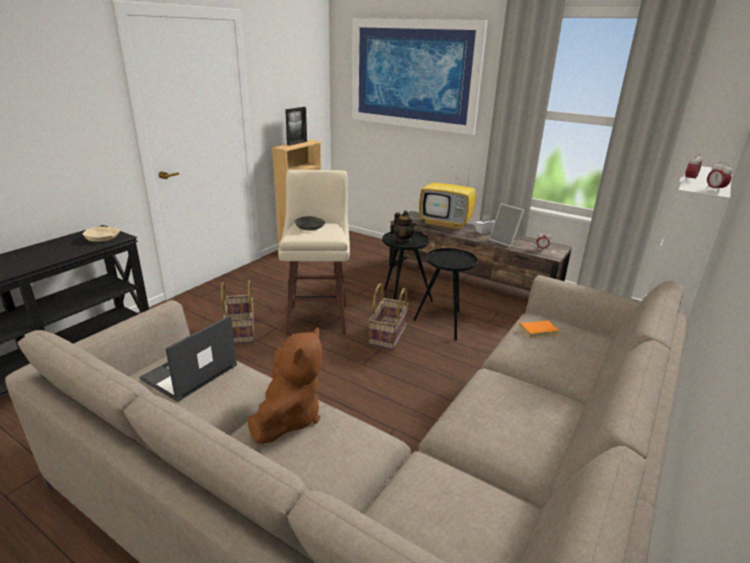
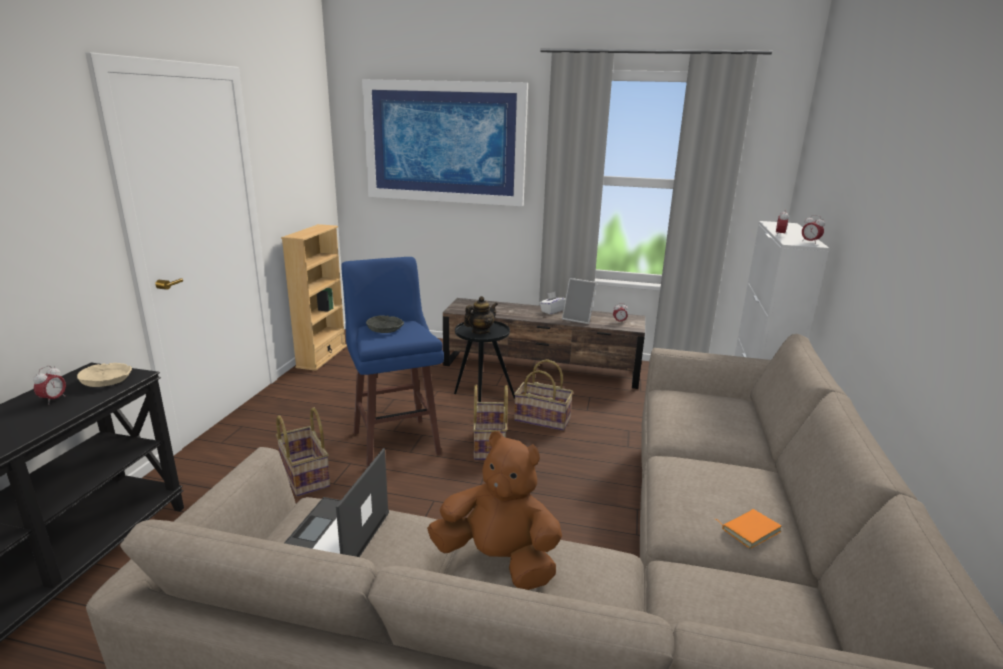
camera: 20 degrees left, 5 degrees down
(64, 246) = (53, 400): none -> alarm clock
(288, 418) = (498, 560): brown plush toy -> brown plush toy turned 60 degrees counterclockwise
(297, 143) = (310, 230): picture frame -> none
(318, 318) = (396, 441): beige stool -> blue stool
(404, 240) = (480, 331): teapot -> teapot turned 75 degrees counterclockwise
(445, 323) = (542, 419): black side table -> basket
(446, 224) = (506, 308): television -> none
(538, 330) = (680, 405): orange book -> orange book (749, 529)

